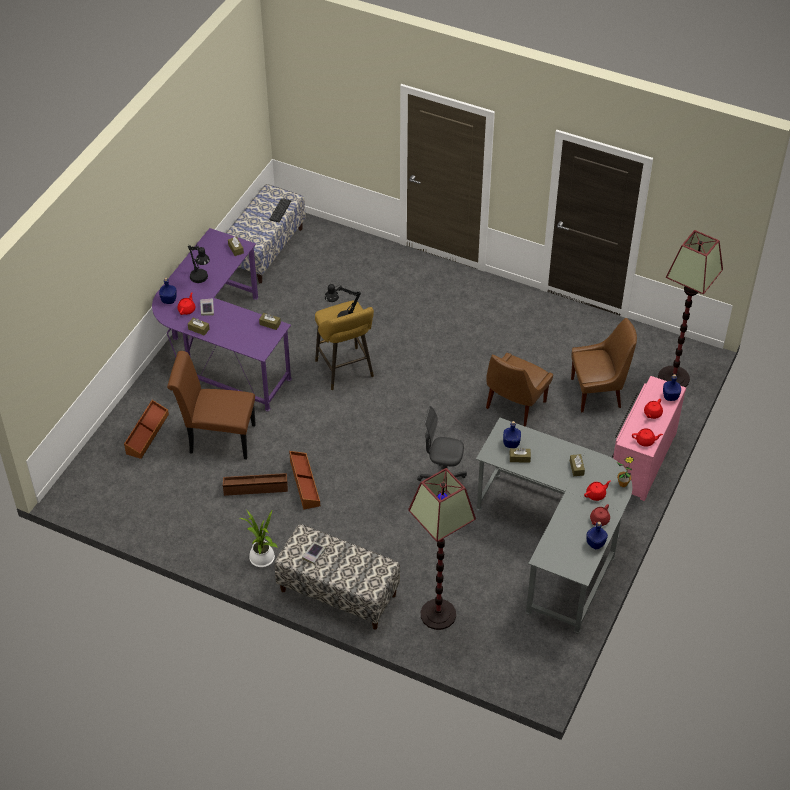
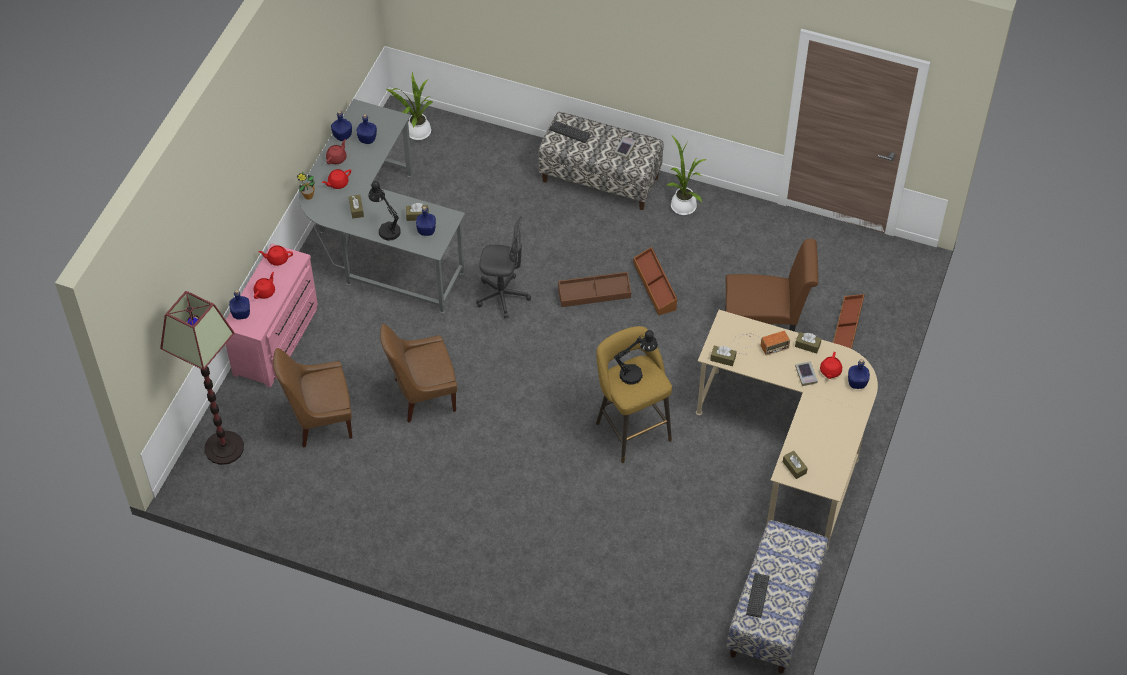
camera: 175 degrees right, 5 degrees up
(201, 279) = (826, 417): black table lamp -> black table lamp (386, 229)
(221, 350) = (792, 447): purple desk -> beige desk
(238, 332) = (758, 344): none -> radio
(255, 487) = (707, 278): brown storage box -> brown storage box (594, 294)
(366, 576) = (569, 132): none -> keyboard
(438, 614) = (498, 166): floor lamp -> none
(514, 406) = (422, 395): brown chair -> brown chair turned 135 degrees counterclockwise
(522, 660) = (416, 132): none -> potted plant
(570, 538) = (368, 139): none -> blue bottle

